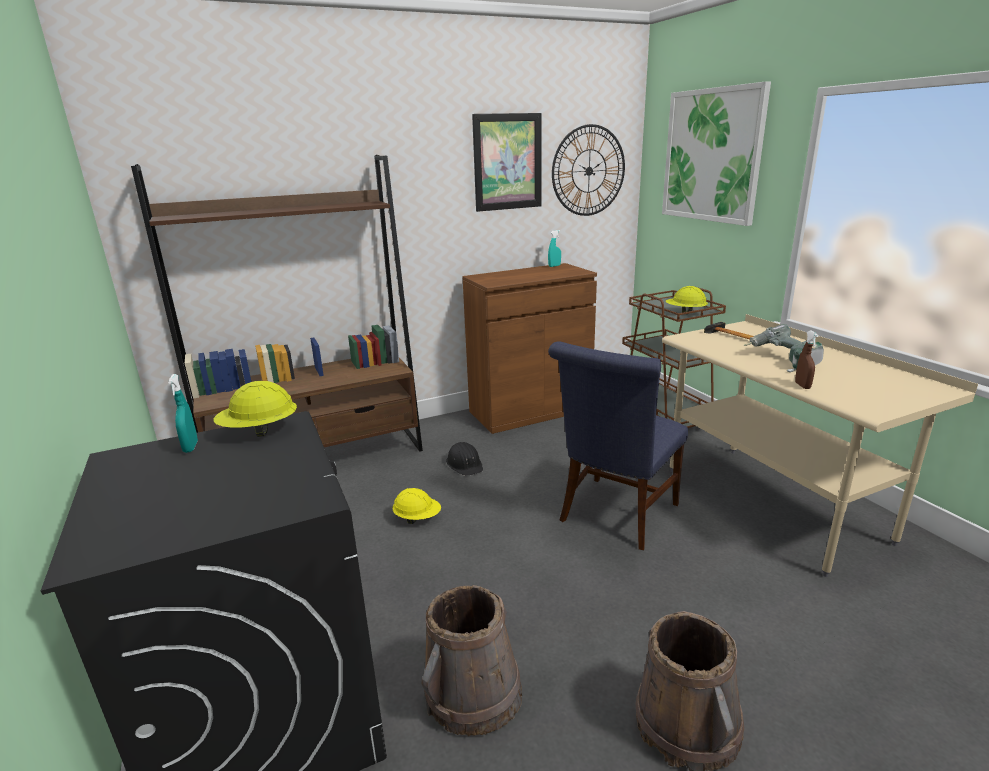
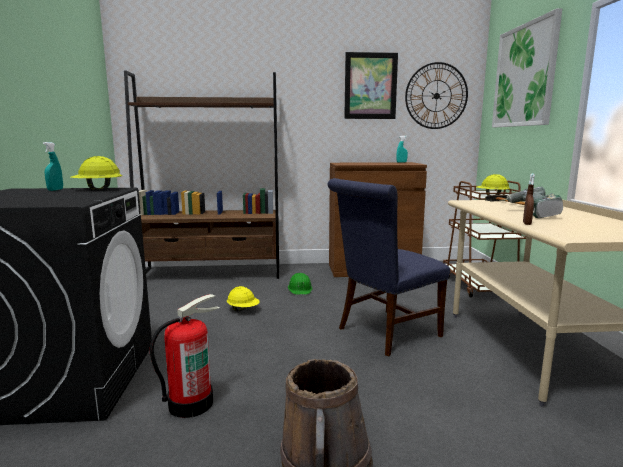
camera: 20 degrees right, 10 degrees down
(465, 464) = (300, 289): black hard hat -> green hard hat
(473, 693) = (190, 403): brown bucket -> fire extinguisher

